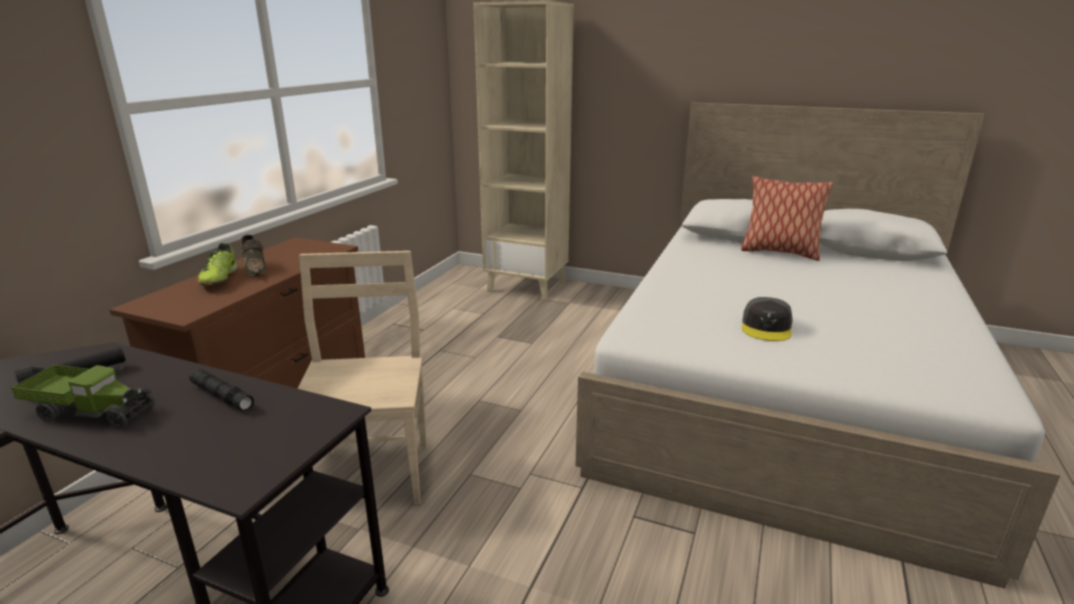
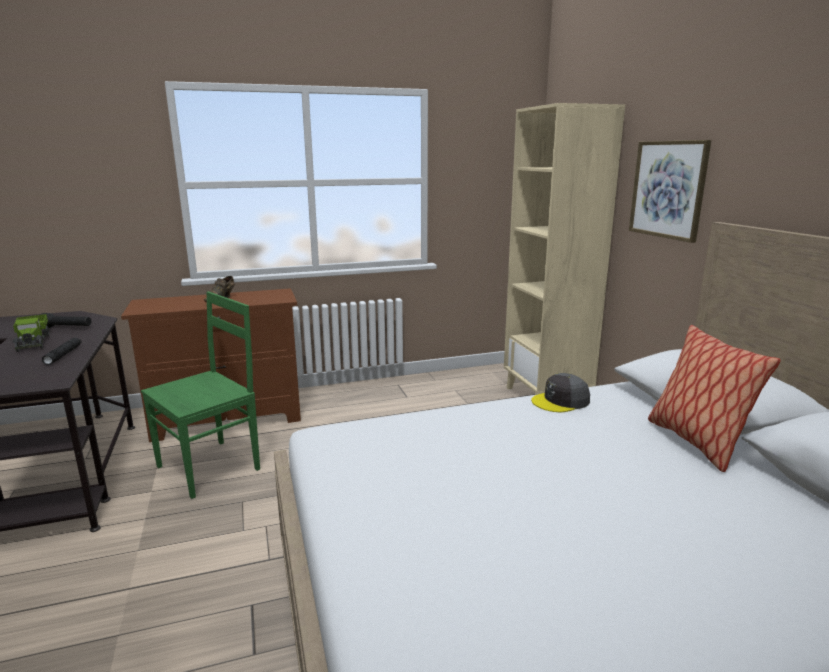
camera: 50 degrees right, 5 degrees down
(219, 279) = (196, 299): shoe -> none
(372, 473) = (211, 467): beige chair -> green chair
(631, 79) = (668, 189): none -> picture
(766, 327) = (435, 492): grey cap -> grey cap (561, 401)

